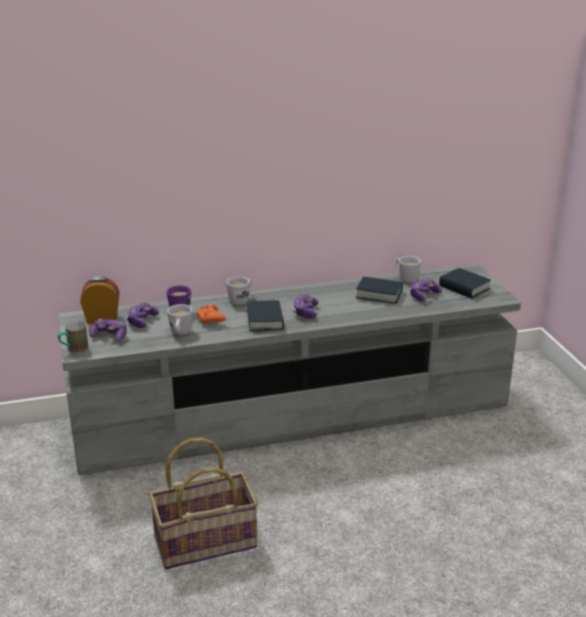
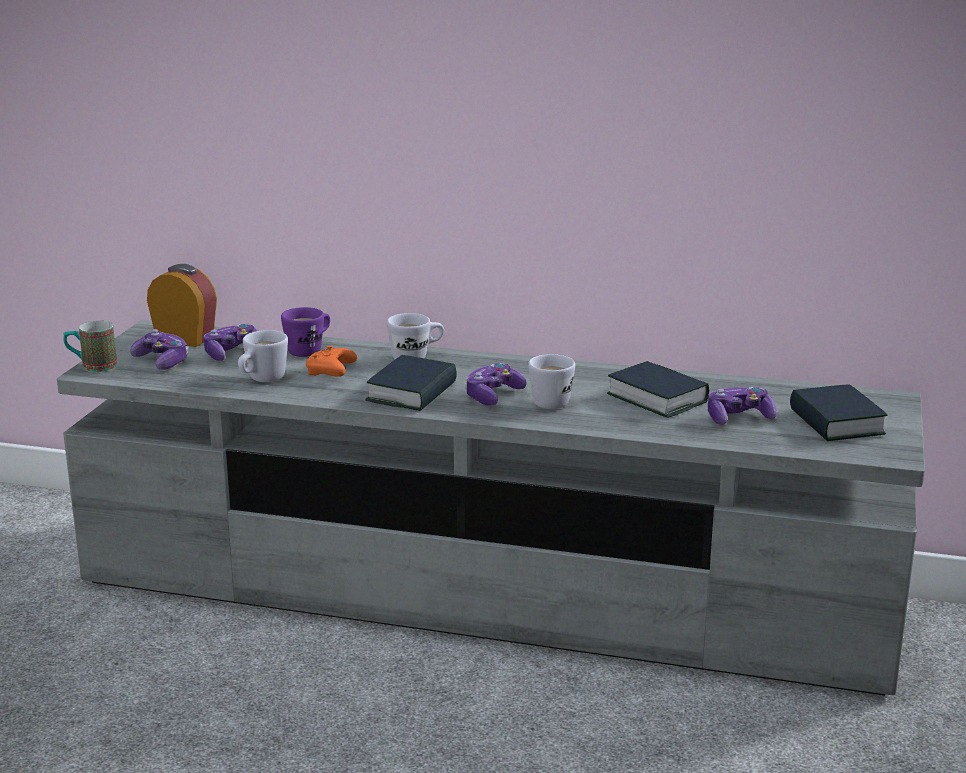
camera: 30 degrees right, 5 degrees down
(205, 541) = (147, 731): basket -> none
(406, 278) = (742, 385): white mug -> white mug (550, 400)

